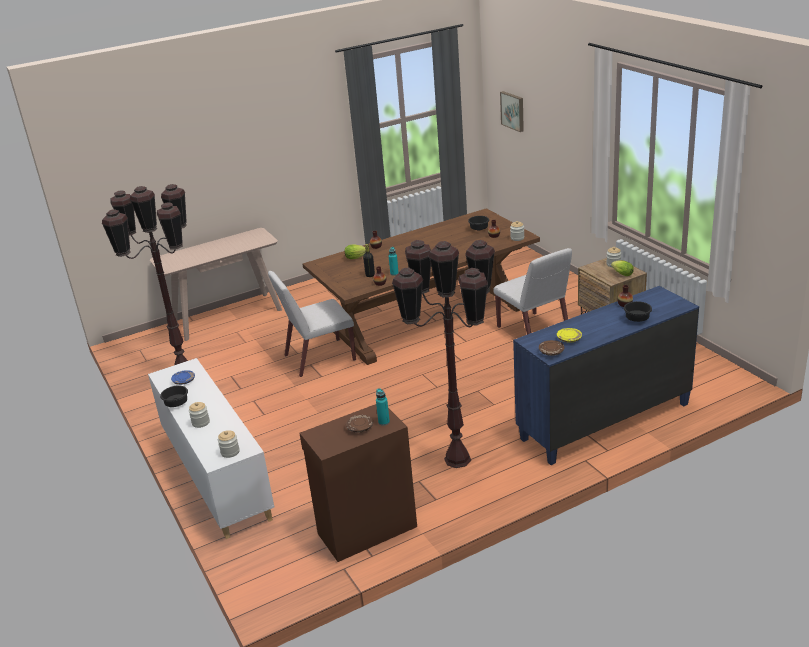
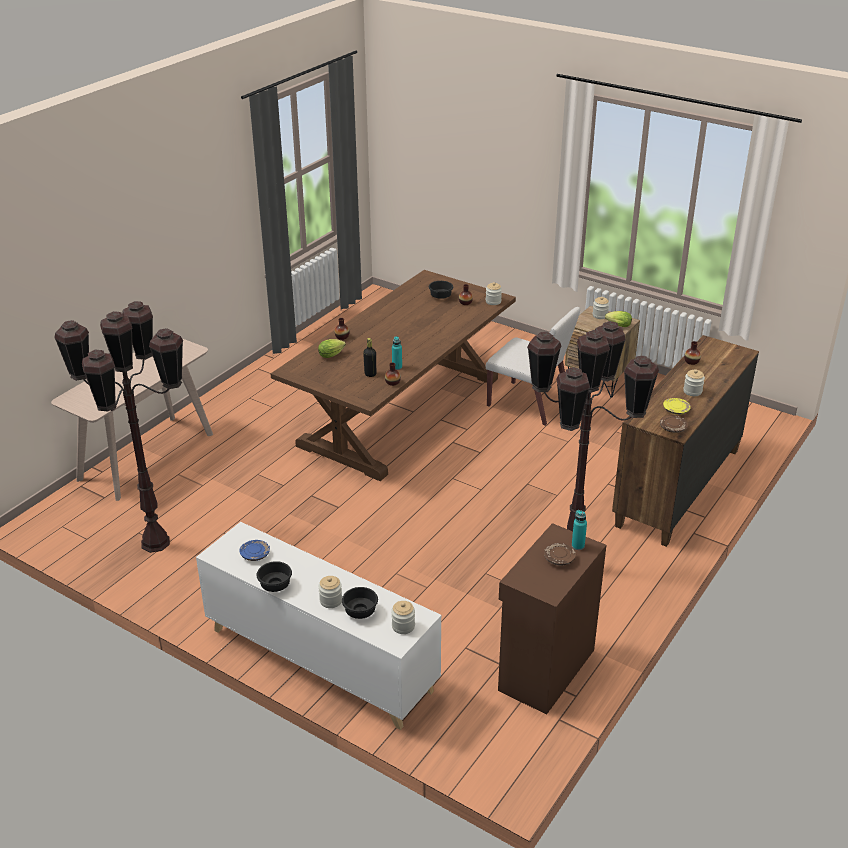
camera: 30 degrees left, 5 degrees up
(319, 358) = (315, 485): white chair -> none
(513, 111) = (421, 150): picture -> none
(600, 327) = (692, 391): none -> jar
(603, 421) = (677, 487): blue dresser -> brown dresser
(636, 319) = (717, 376): black bowl -> black bowl (360, 612)

